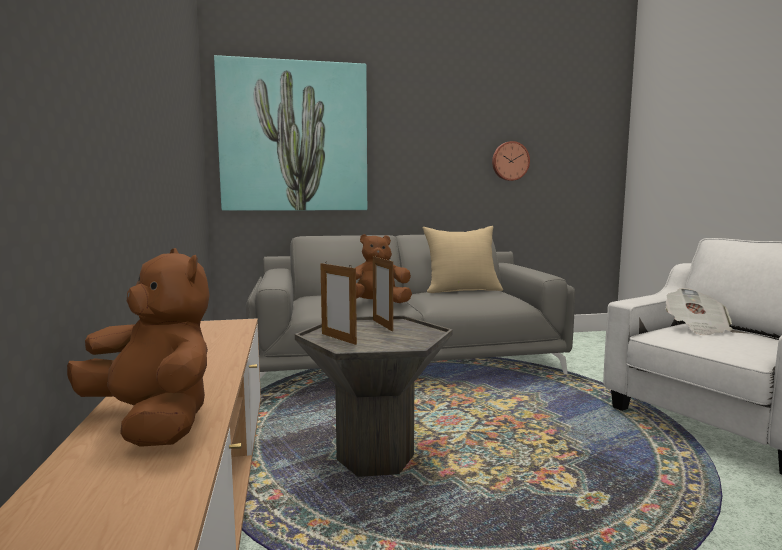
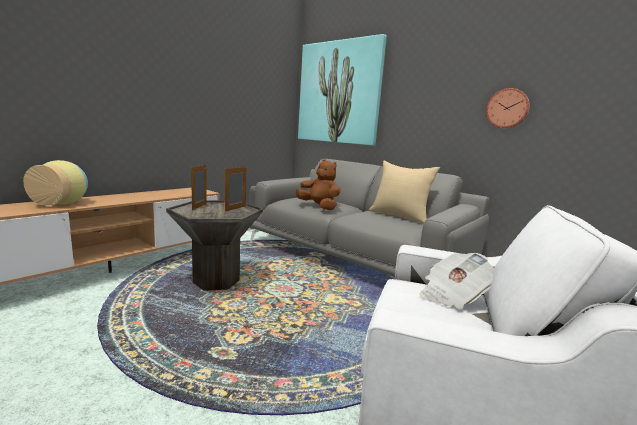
camera: 50 degrees right, 5 degrees up
(154, 421) = (63, 203): brown plush toy -> vase

